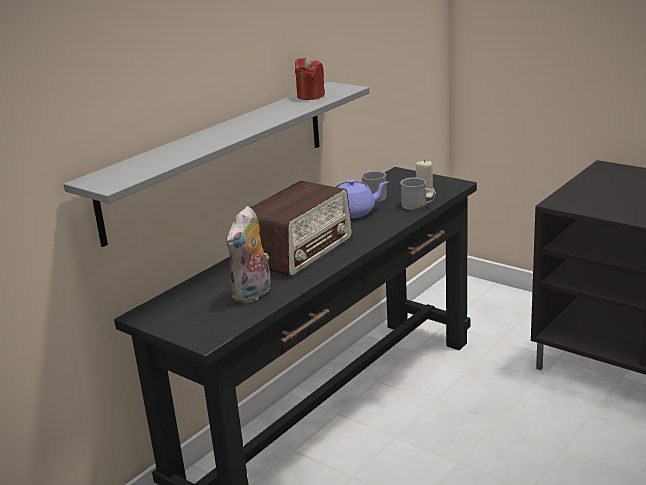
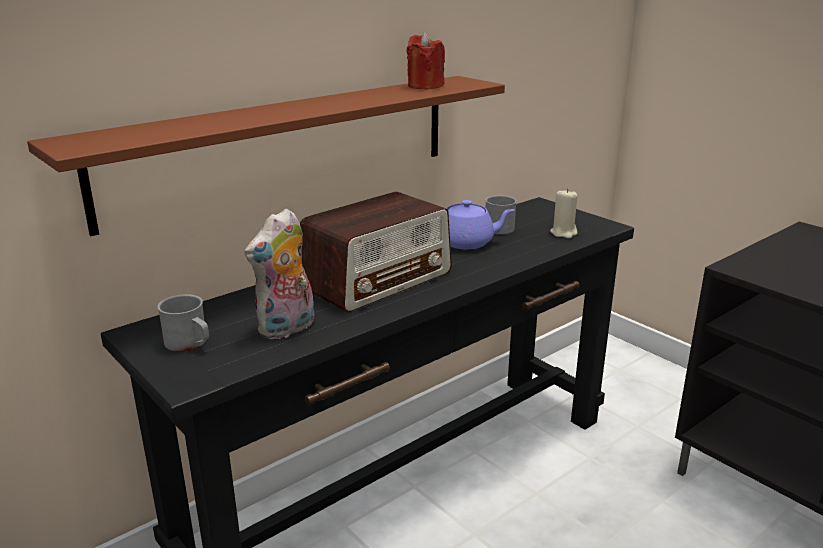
camera: 10 degrees right, 0 degrees up
(218, 158) = (286, 146): grey shelf -> brown shelf
(418, 206) = (549, 246): grey mug -> grey mug (190, 344)

